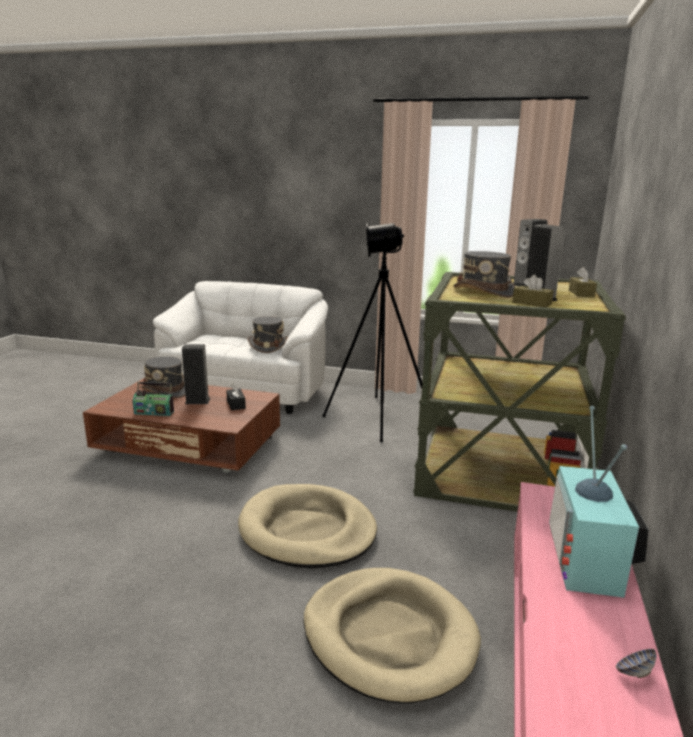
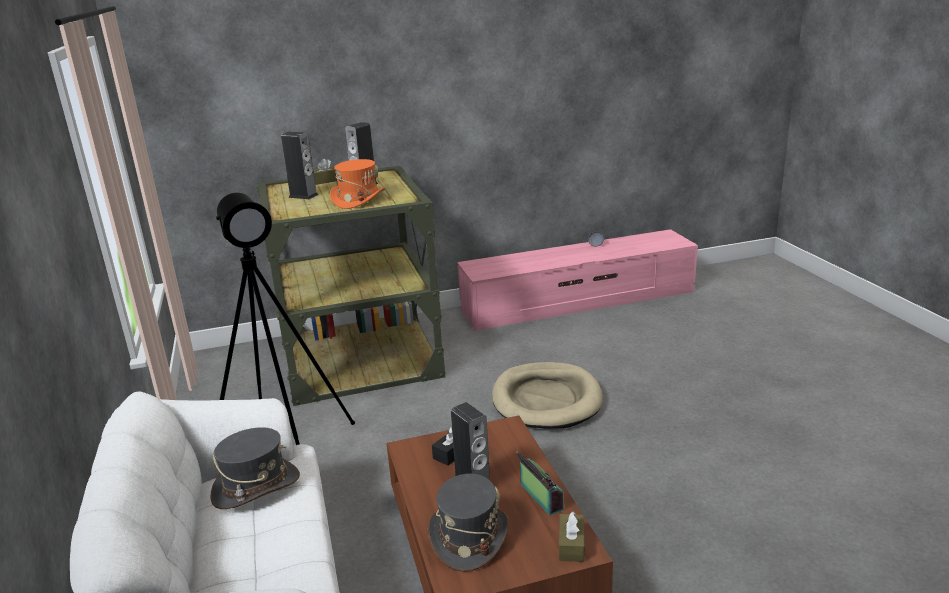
camera: 120 degrees left, 5 degrees up
(389, 636) = (598, 342): beige dog bed -> none
(484, 292) = (358, 199): grey hat -> orange hat
(531, 303) = (389, 184): brown tissue box -> brown tissue box (571, 545)
(590, 561) = (534, 257): television -> none

